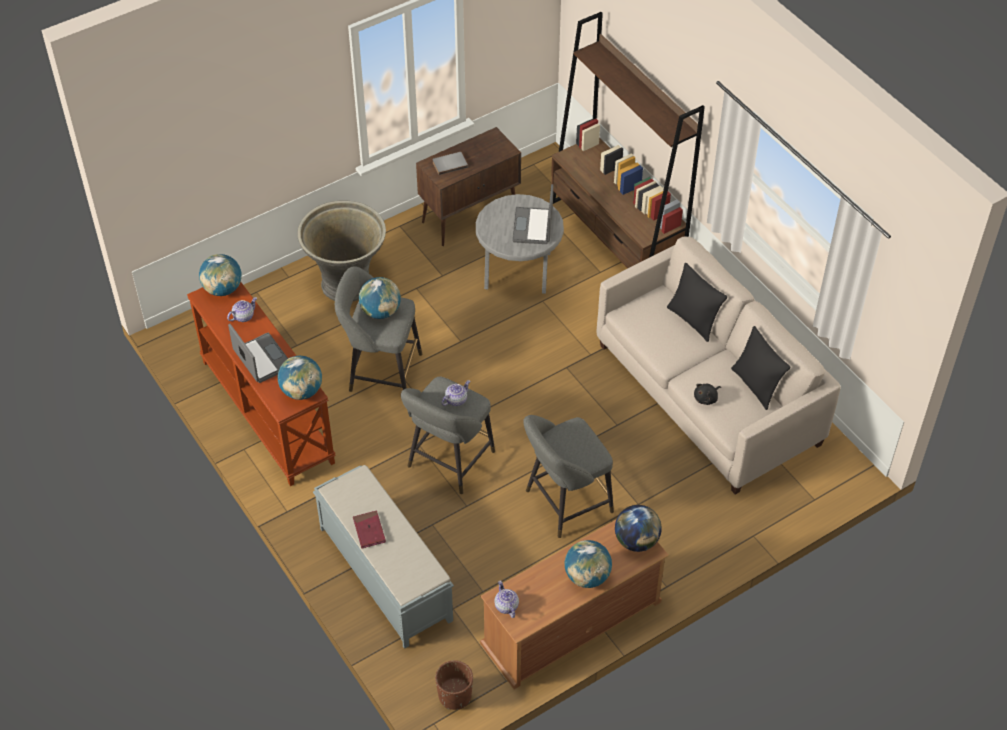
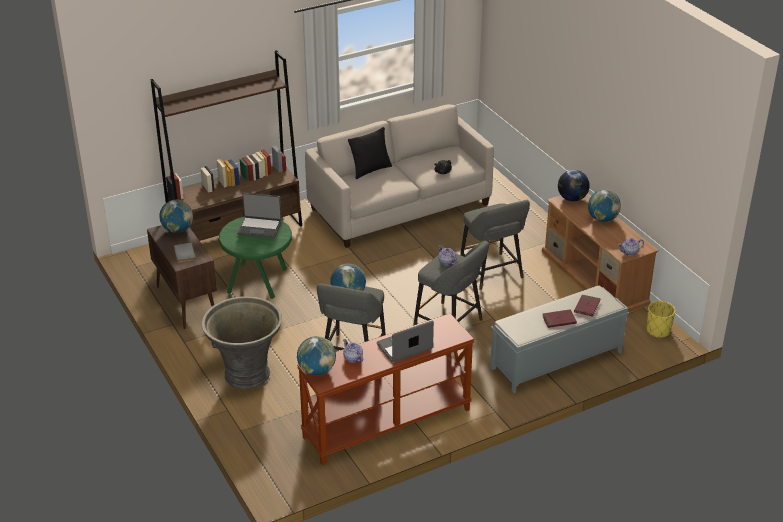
camera: 85 degrees left, 15 degrees down
(302, 391) = (443, 326): globe -> globe (177, 230)
(399, 562) = (587, 307): none -> red book
(455, 695) = (658, 331): brown planter -> yellow planter
(519, 272) = (258, 280): grey side table -> green side table
(755, 386) = (433, 153): black pillow -> none

